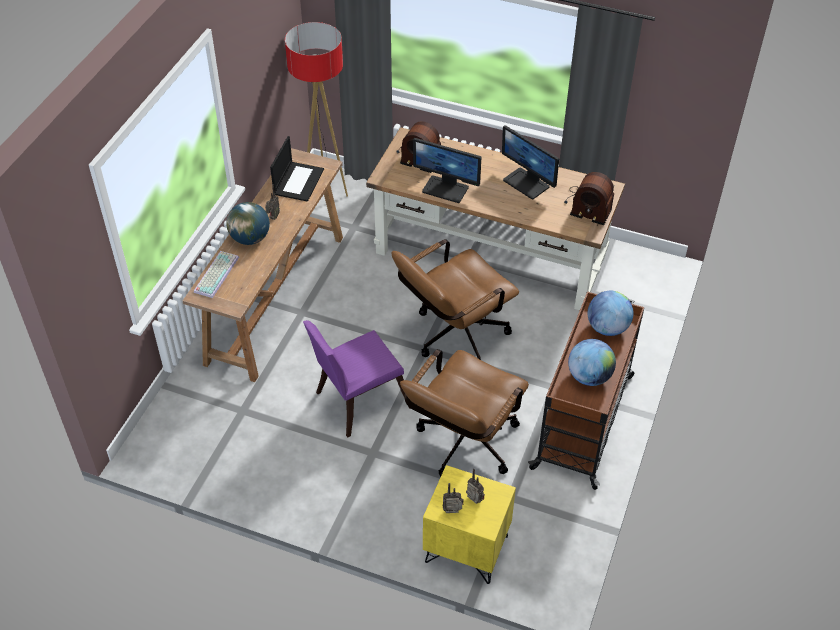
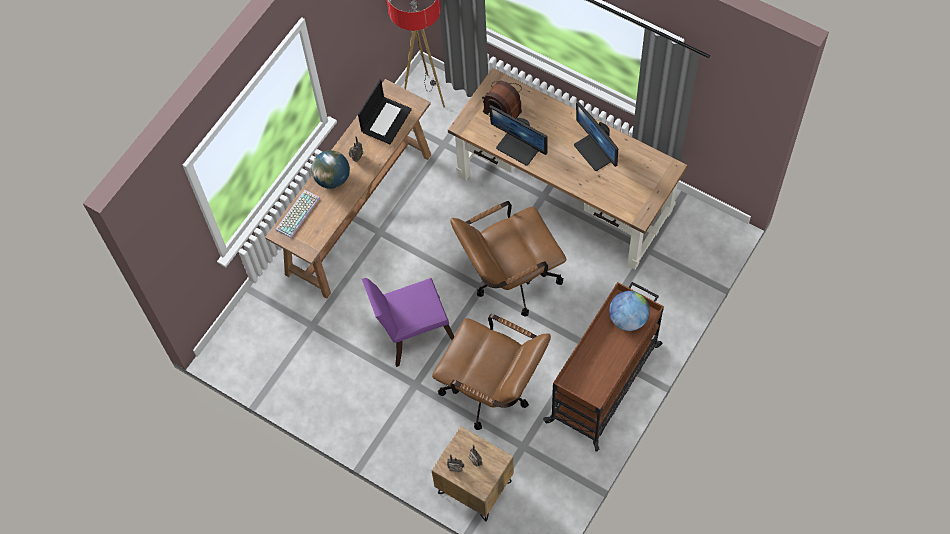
camera: 15 degrees right, 15 degrees up
(462, 446) = (493, 391): brown office chair -> brown office chair turned 105 degrees counterclockwise
(466, 549) = (474, 487): yellow nightstand -> brown nightstand
(587, 205) = (645, 185): radio -> none
(589, 377) = (598, 366): globe -> none

